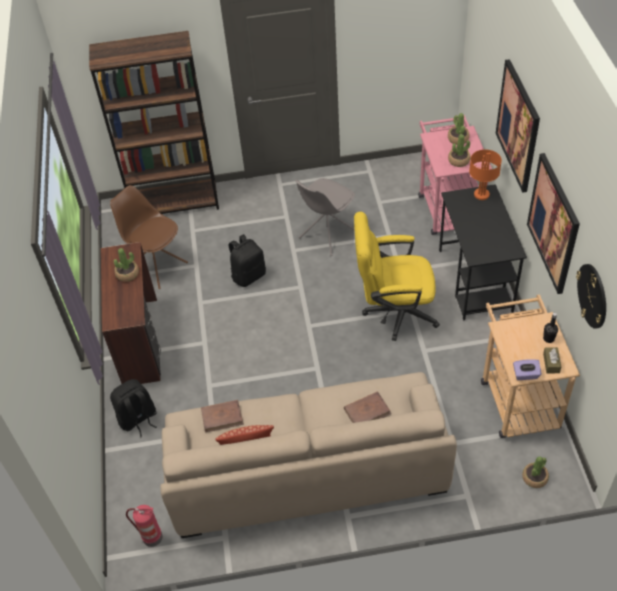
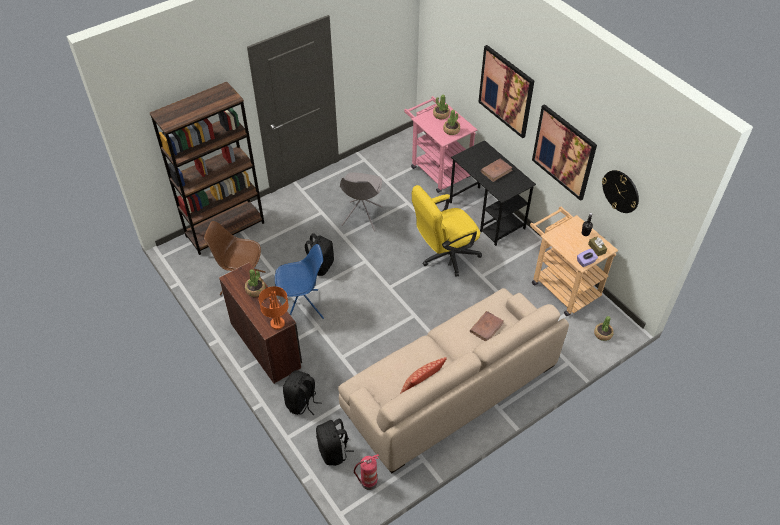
camera: 30 degrees left, 0 degrees up
(137, 486) = (333, 451): none -> black backpack
(203, 315) = (303, 307): none -> blue chair
(222, 417) = (386, 370): brown book -> brown book (496, 171)
(481, 194) = (479, 150): orange table lamp -> orange table lamp (277, 324)

